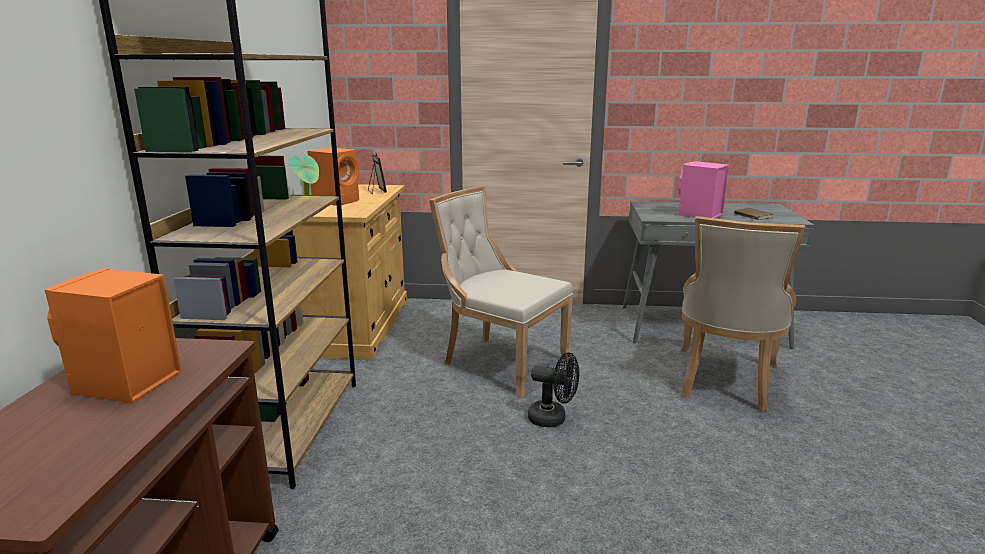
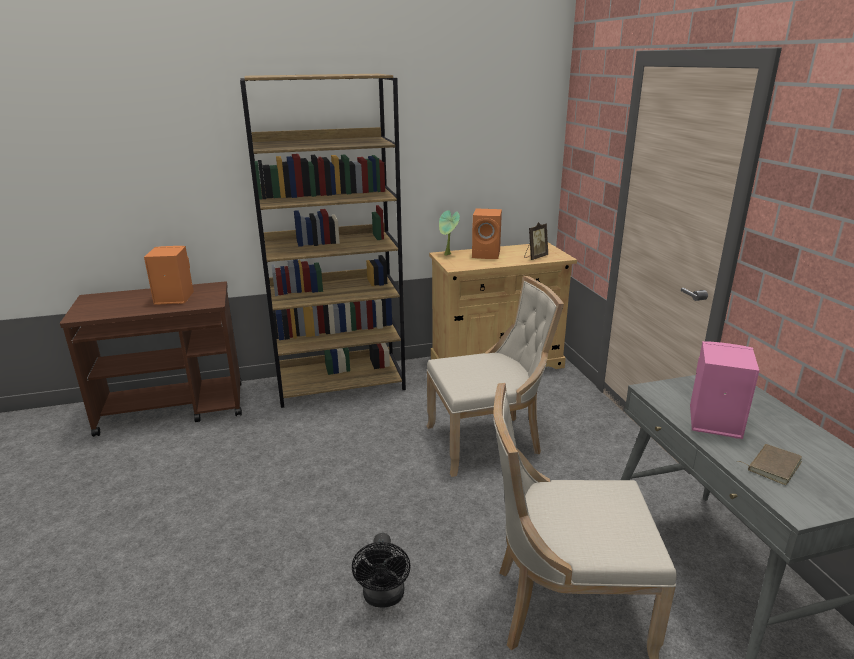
camera: 70 degrees right, 5 degrees up
(500, 362) = (488, 442): beige chair -> beige chair turned 60 degrees clockwise
(553, 419) = (407, 490): black fan -> black fan (384, 598)

